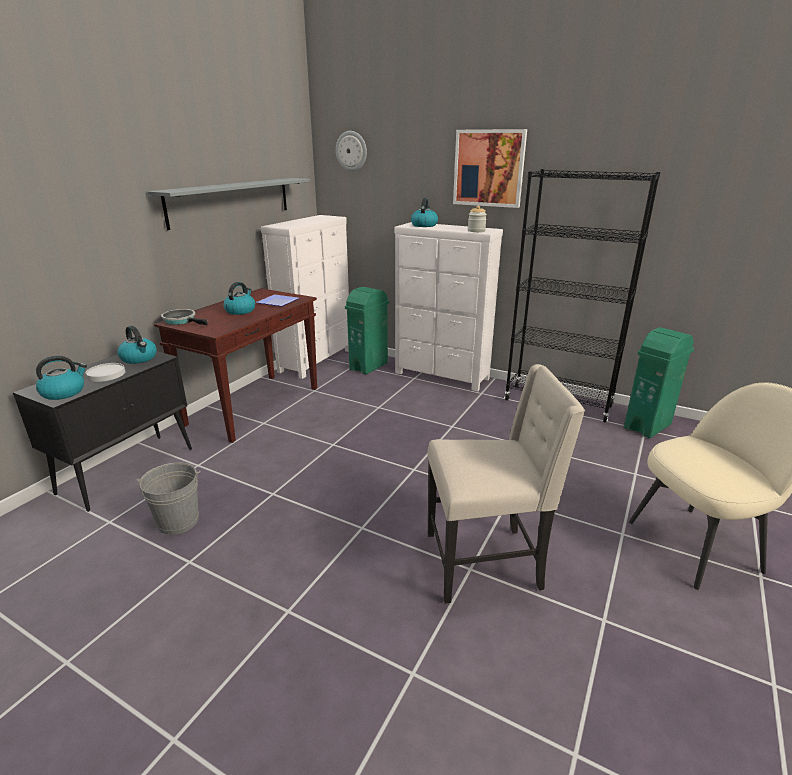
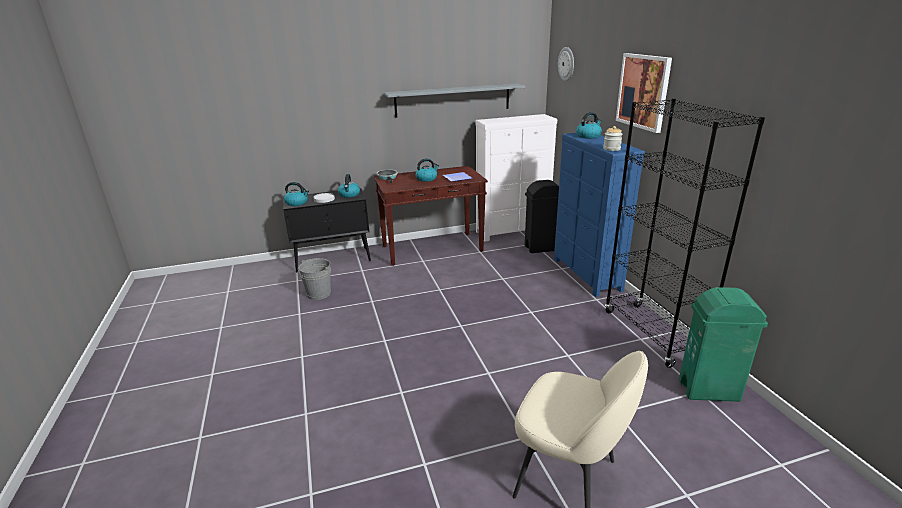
camera: 45 degrees right, 0 degrees up
(369, 366) = (542, 248): green trash can -> black trash can
(441, 376) = (585, 275): white dresser -> blue dresser
(485, 561) = (414, 394): beige chair -> none

